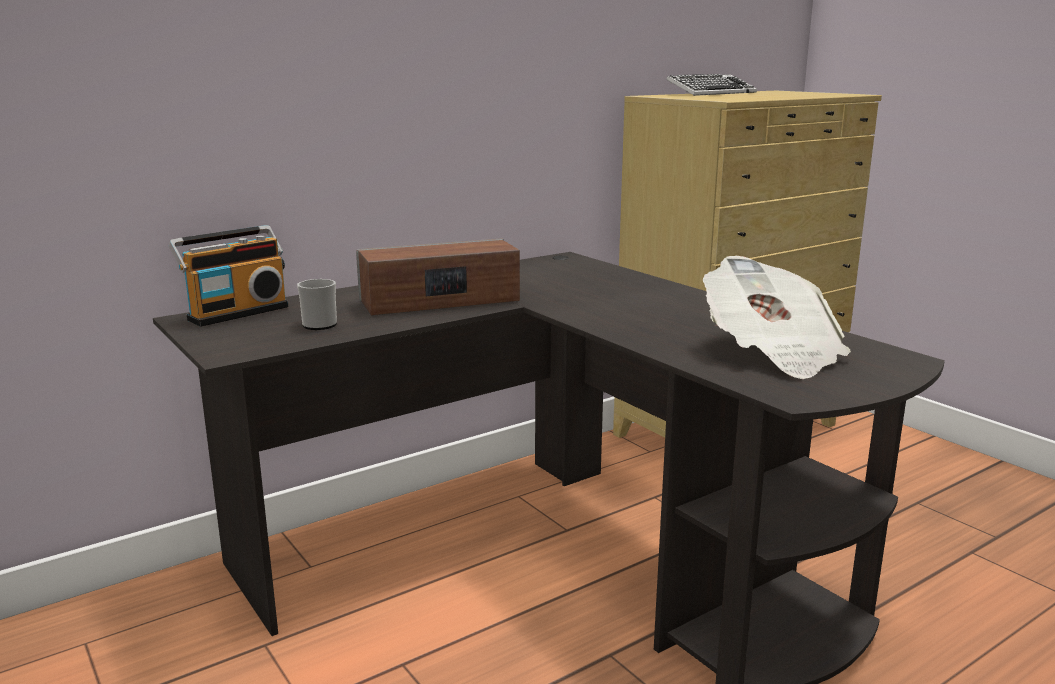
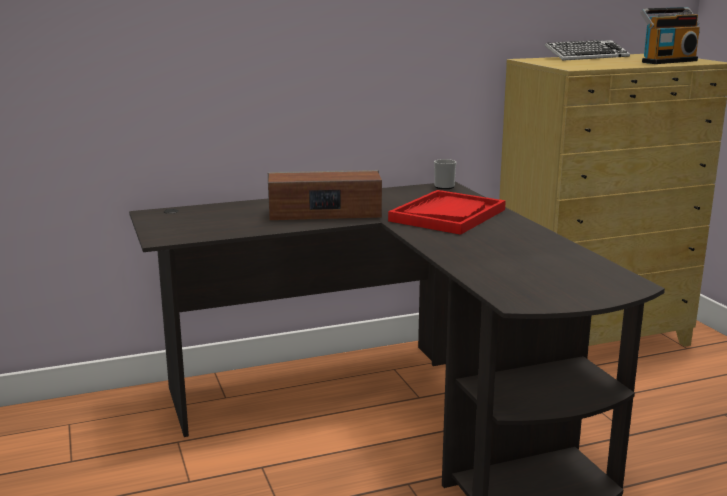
camera: 15 degrees right, 0 degrees up
(236, 312) = (183, 211): radio -> radio (667, 61)
(317, 324) = (230, 223): mug -> mug (443, 186)
(600, 292) = (447, 215): none -> red tray
(772, 353) = (533, 271): newspaper -> none

